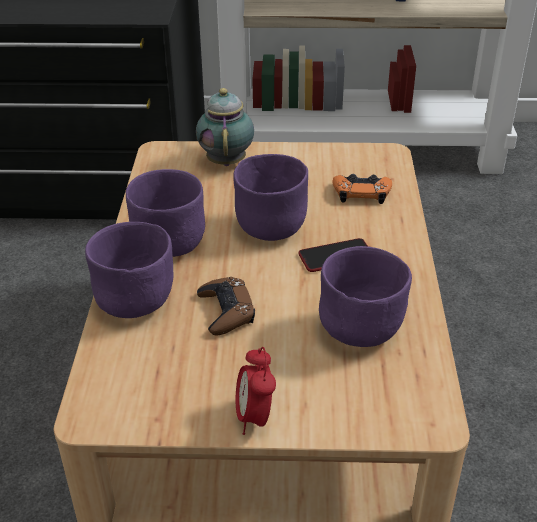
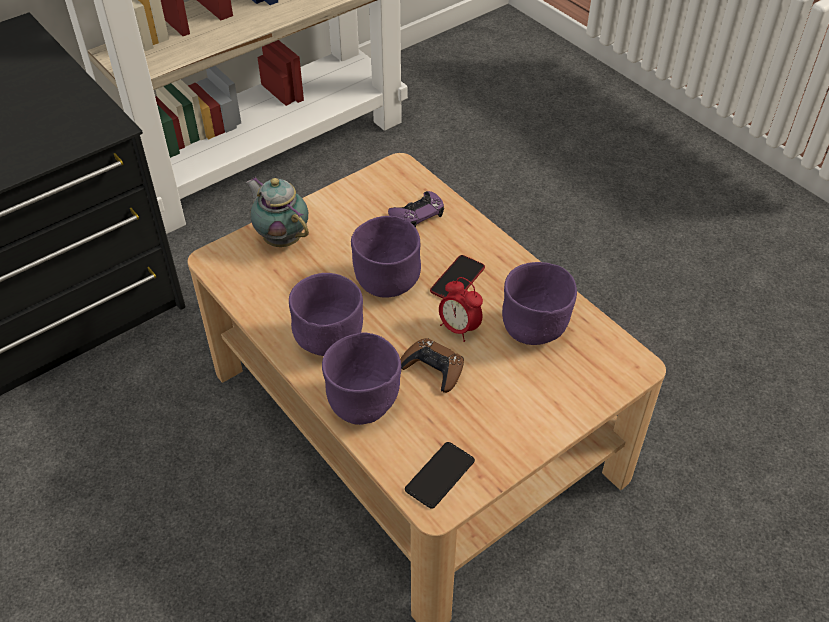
camera: 40 degrees left, 10 degrees up
(124, 395) = (440, 475): none -> phone
(255, 417) = (537, 432): alarm clock -> alarm clock (459, 328)
(361, 193) = (417, 214): orange game controller -> purple game controller

